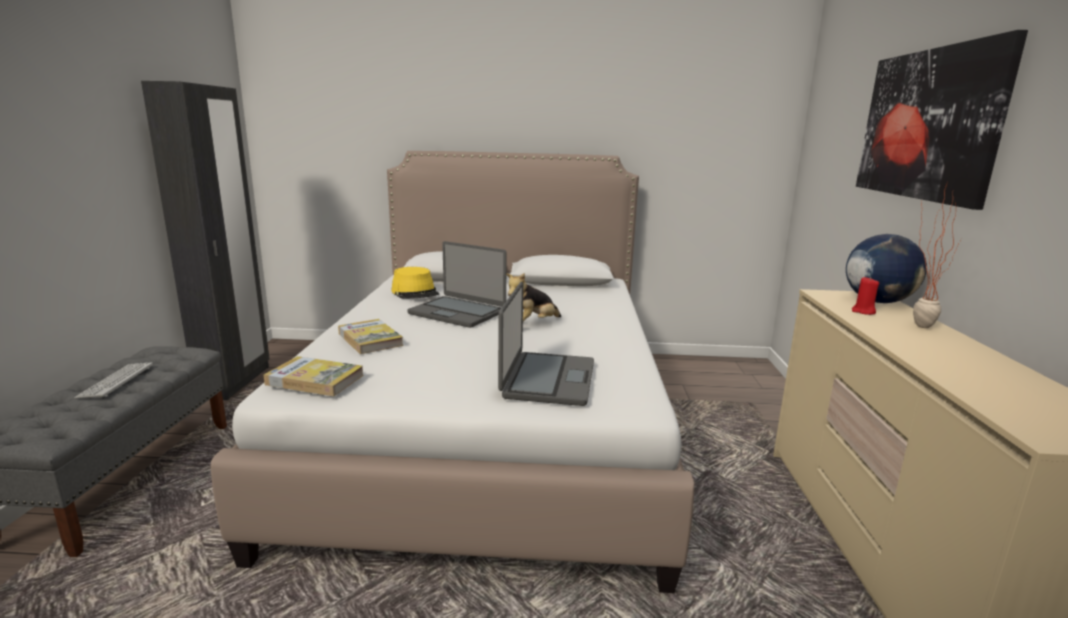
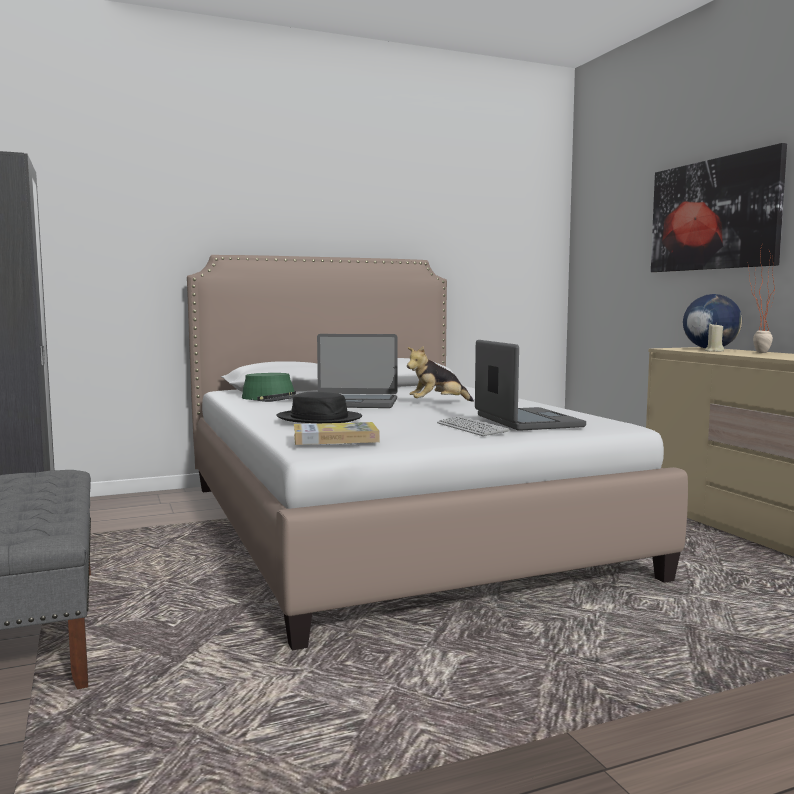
camera: 25 degrees left, 10 degrees down
(116, 381) = (26, 497): keyboard -> keyboard (471, 428)
(370, 339) = (319, 418): book -> black hat
(415, 292) = (273, 398): yellow hat -> green hat
(532, 325) = (437, 403): plush toy -> plush toy turned 45 degrees clockwise
(863, 311) = (714, 351): red candle -> beige candle

